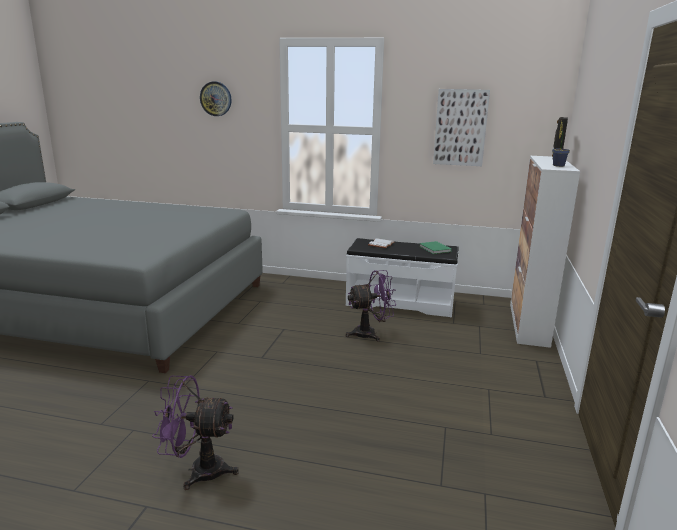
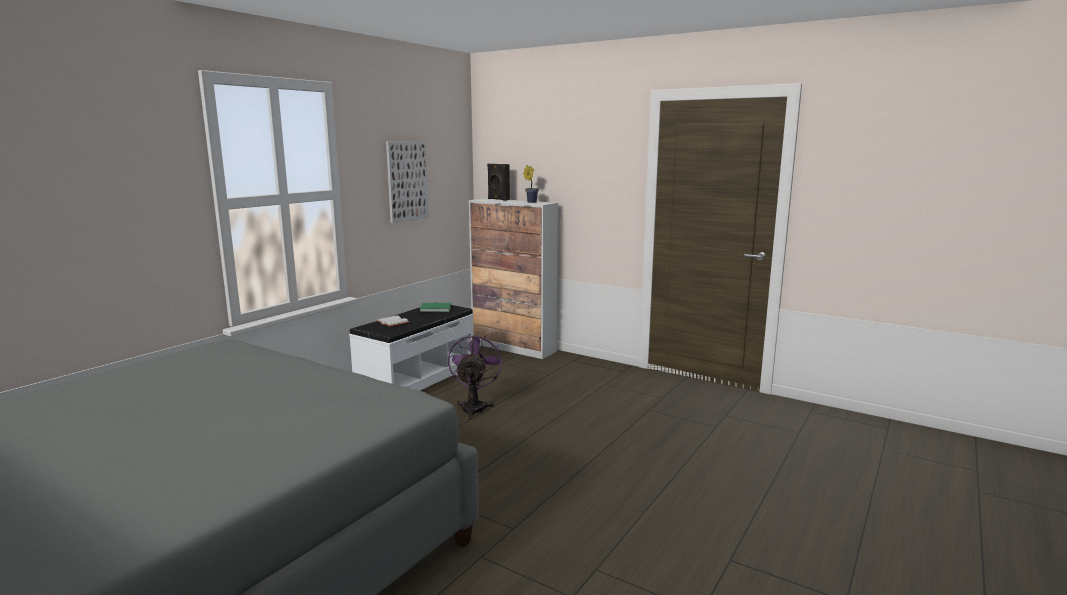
camera: 70 degrees left, 5 degrees down
(198, 470) = (681, 527): purple fan -> none
(216, 99) = (89, 167): wall clock -> none

